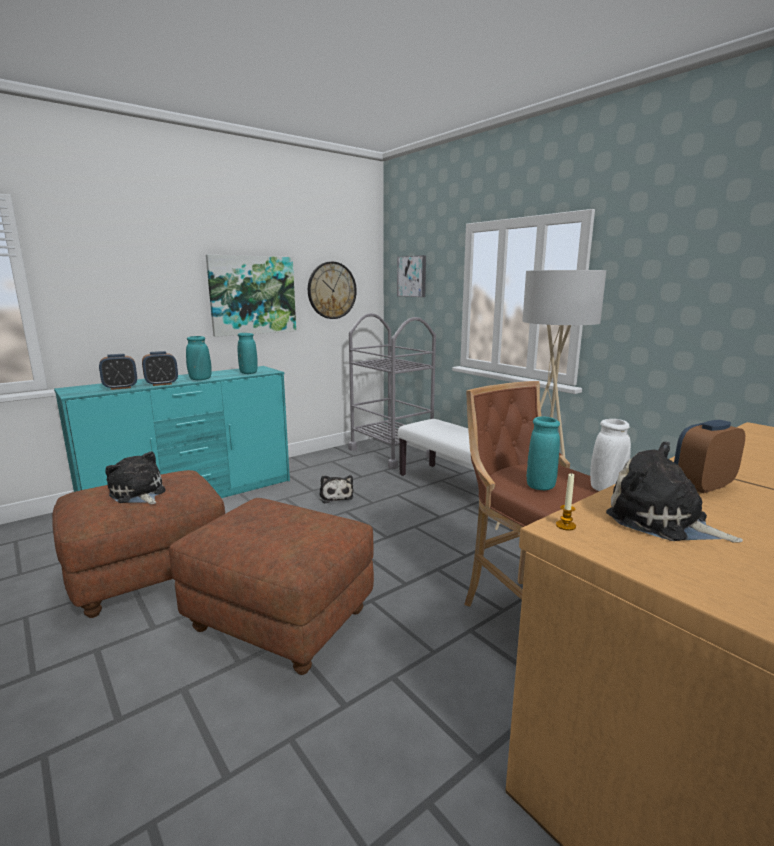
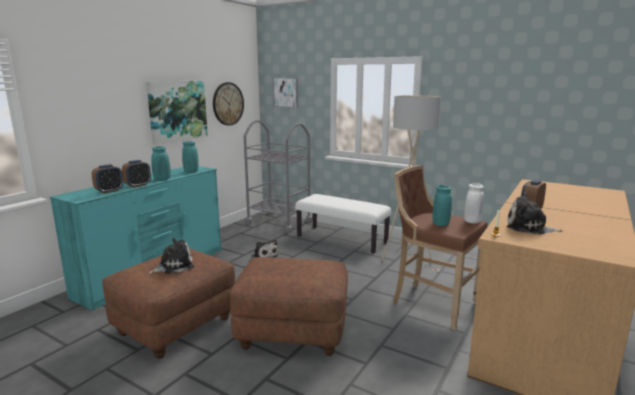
camera: 20 degrees left, 0 degrees up
(138, 494) = (174, 266): plush toy -> plush toy turned 120 degrees clockwise

